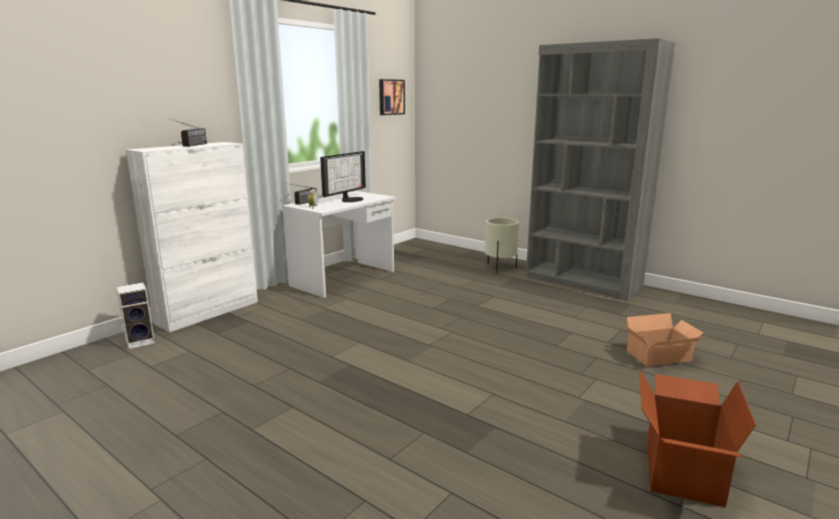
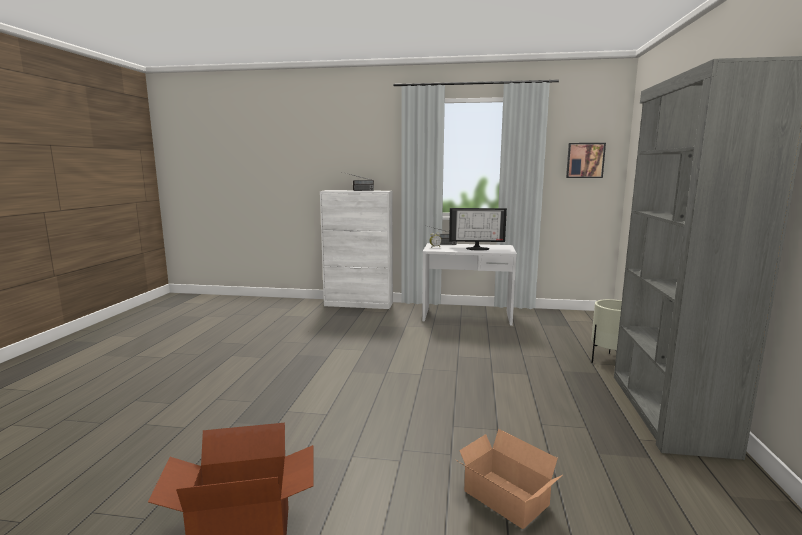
camera: 60 degrees right, 5 degrees down
(141, 341) = (307, 305): speaker -> none

